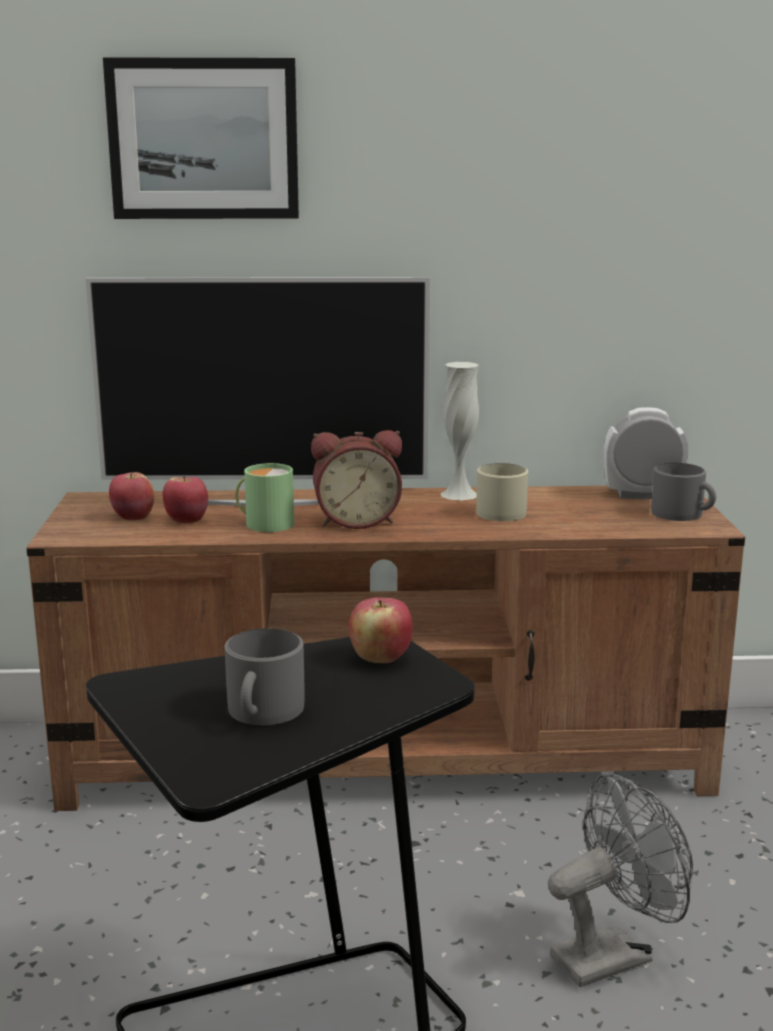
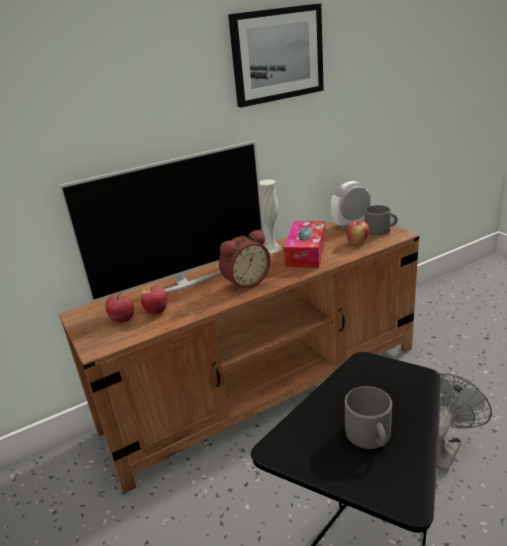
camera: 25 degrees left, 10 degrees up
(204, 139) = (99, 79): picture -> picture (277, 55)
(265, 523) = (200, 299): green mug -> none
(380, 658) = (376, 372): apple -> apple (357, 242)
(505, 512) = (306, 252): beige mug -> tissue box

